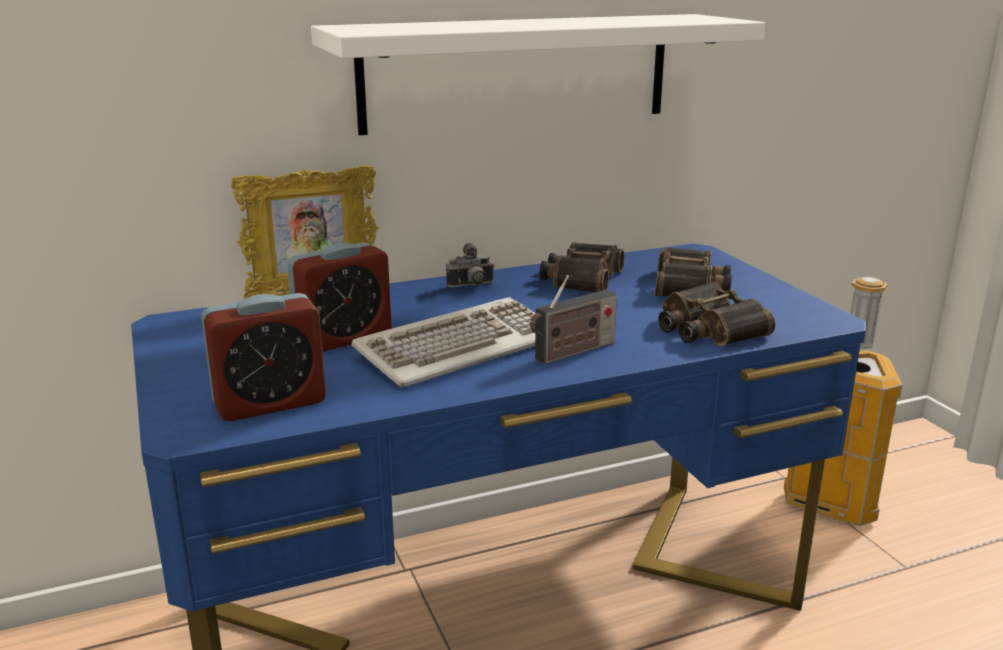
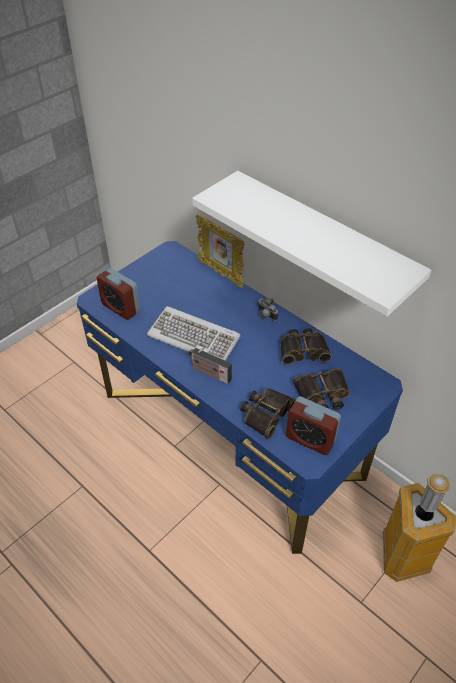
camera: 65 degrees right, 25 degrees up
(343, 338) = (184, 301): alarm clock -> alarm clock (310, 439)

